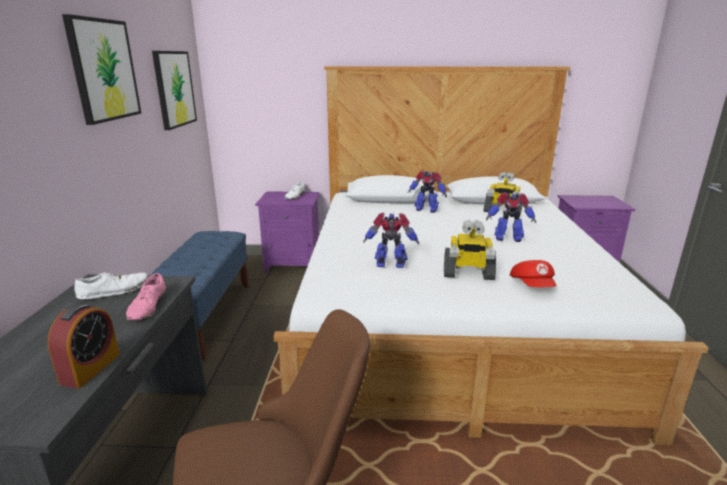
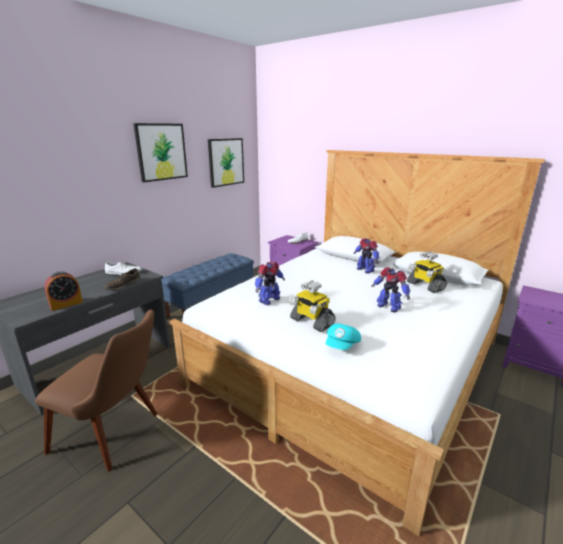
camera: 35 degrees right, 0 degrees up
(148, 306) = (123, 284): pink shoe -> brown shoe
(391, 265) = (269, 300): toy robot -> toy robot turned 90 degrees clockwise
(532, 286) = (342, 346): red cap -> turquoise cap

